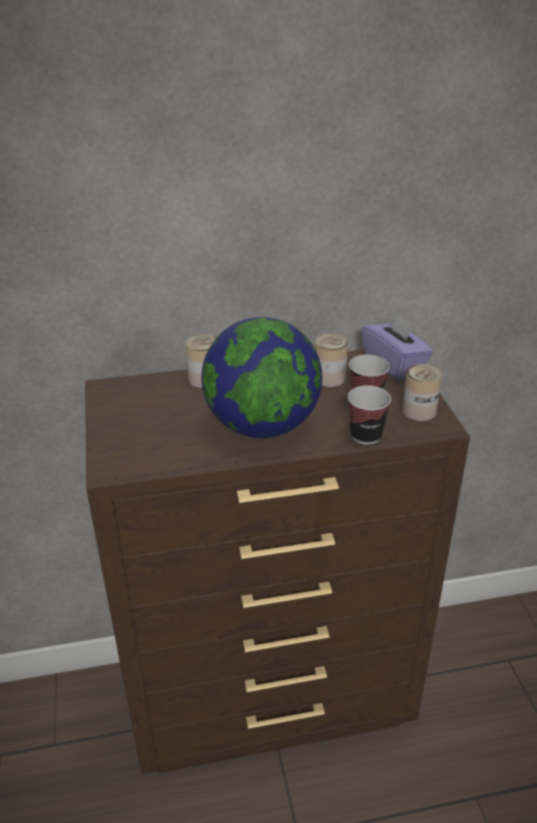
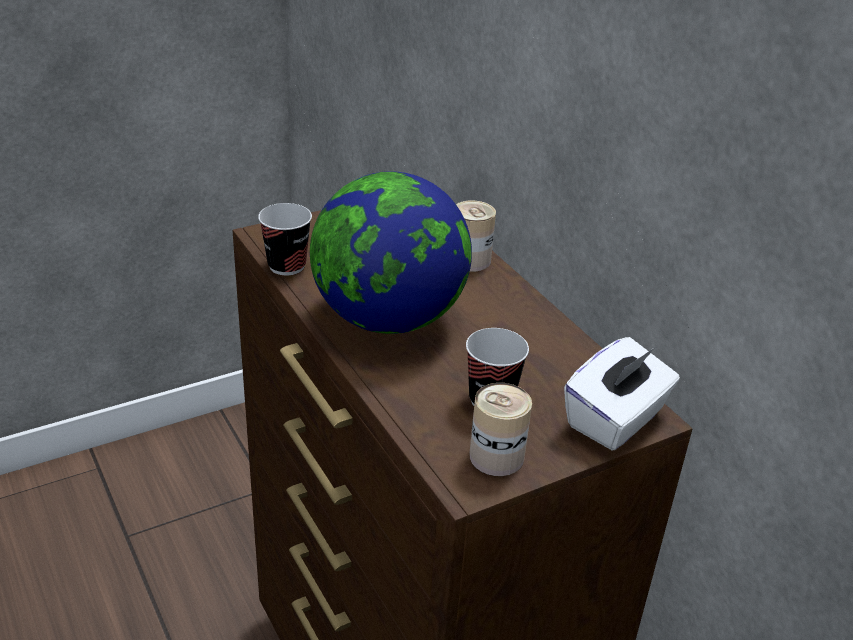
camera: 70 degrees right, 0 degrees up
(329, 378) = (535, 359): can -> none
(366, 435) = (406, 408): cup -> cup (287, 266)
(394, 364) = (616, 420): purple tissue box -> white tissue box

